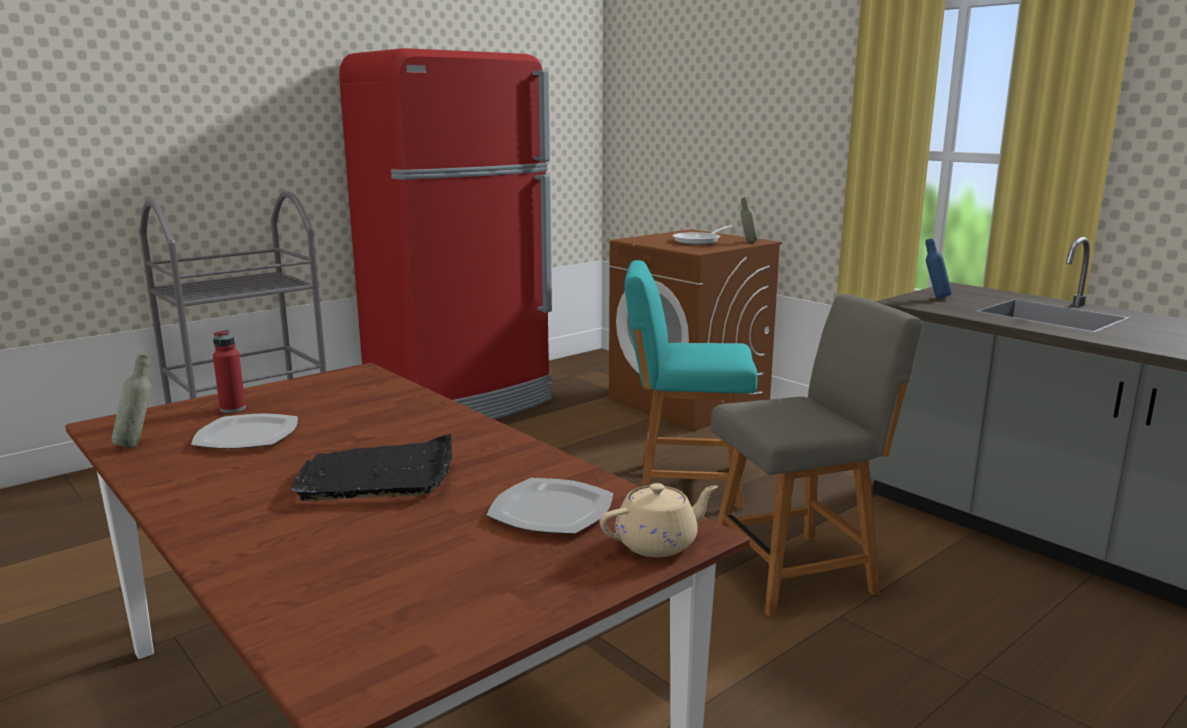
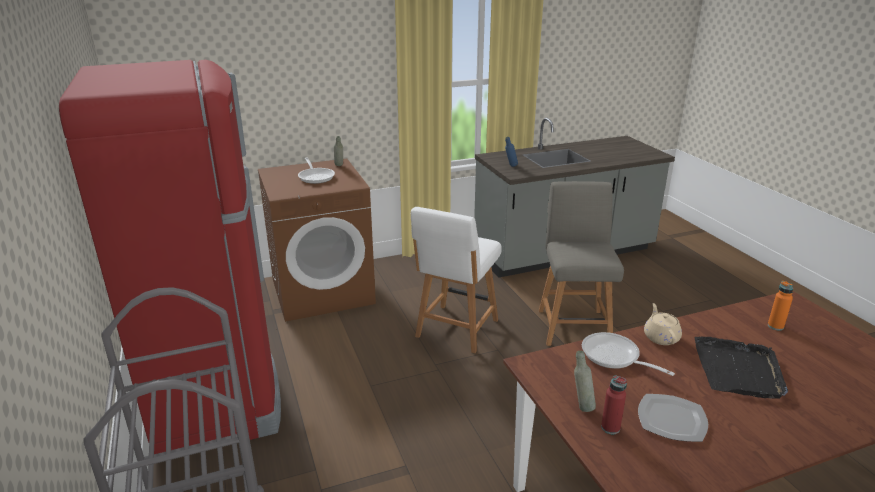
camera: 70 degrees left, 10 degrees up
(138, 444) = (688, 473): grey bottle -> grey bottle (581, 406)
(391, 405) = (614, 357): none -> frying pan
(553, 510) = (775, 326): plate -> orange bottle
(658, 543) = (803, 308): beige teapot -> beige teapot (660, 337)
(684, 485) = (456, 330): turquoise chair -> white chair

